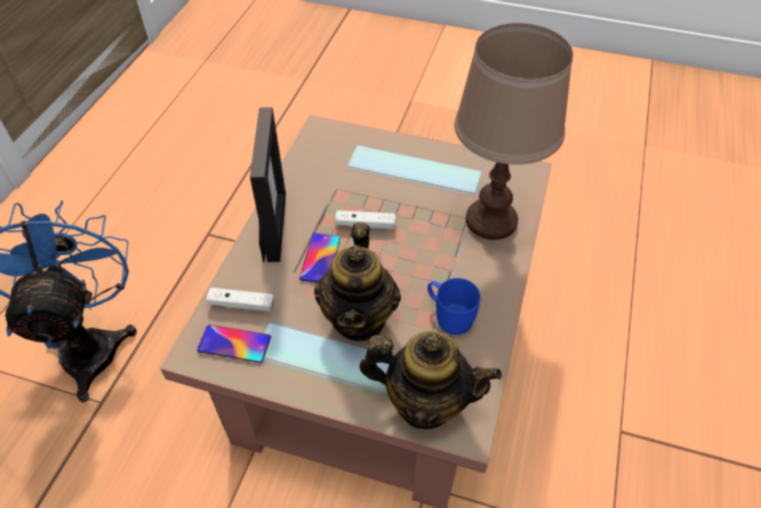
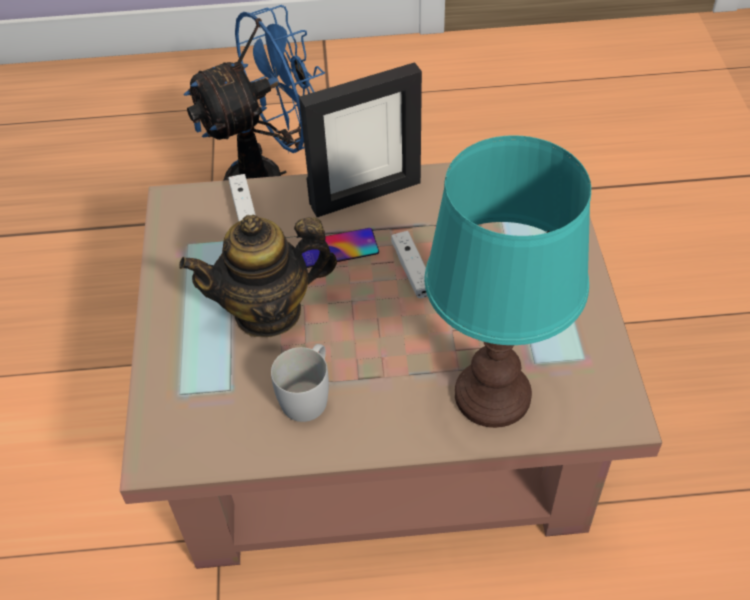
camera: 70 degrees right, 0 degrees up
(234, 344) = (194, 224): phone -> none
(425, 401) = (179, 406): teapot -> none
(448, 316) = (308, 394): blue mug -> white mug
(491, 220) = (493, 395): brown table lamp -> turquoise table lamp

